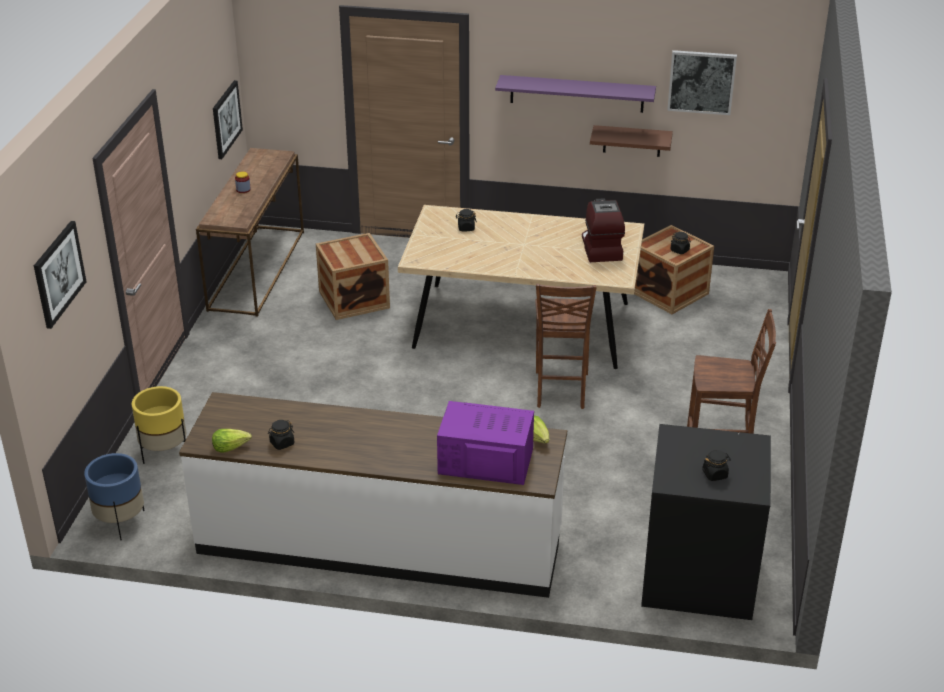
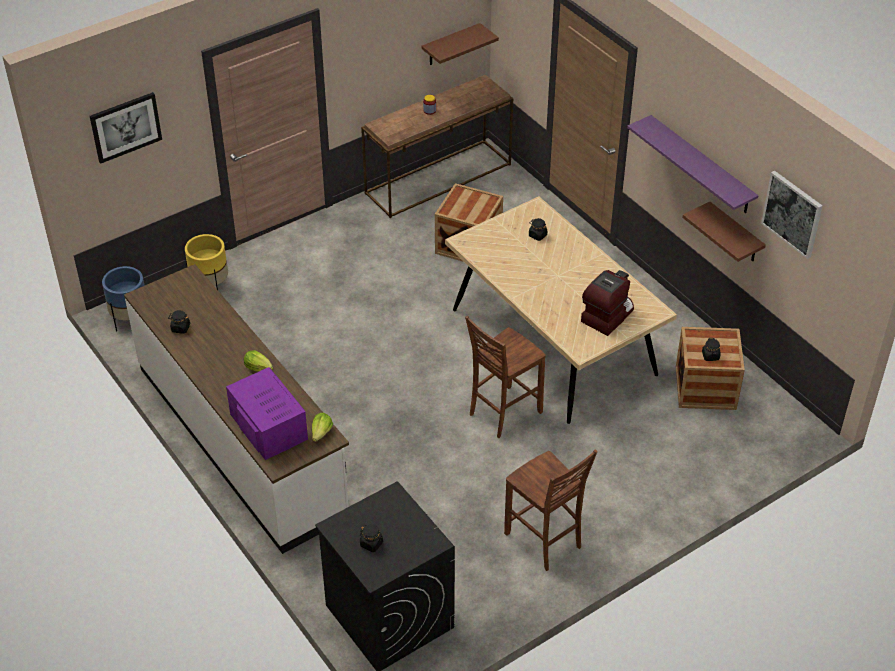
camera: 45 degrees right, 10 degrees up
(226, 119) = (451, 45): picture -> brown shelf
(230, 447) = (152, 310): lettuce -> lettuce (258, 367)

